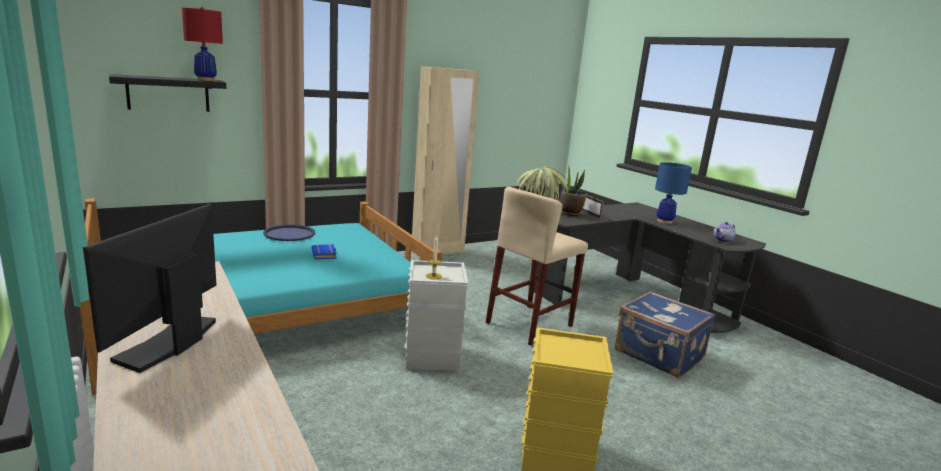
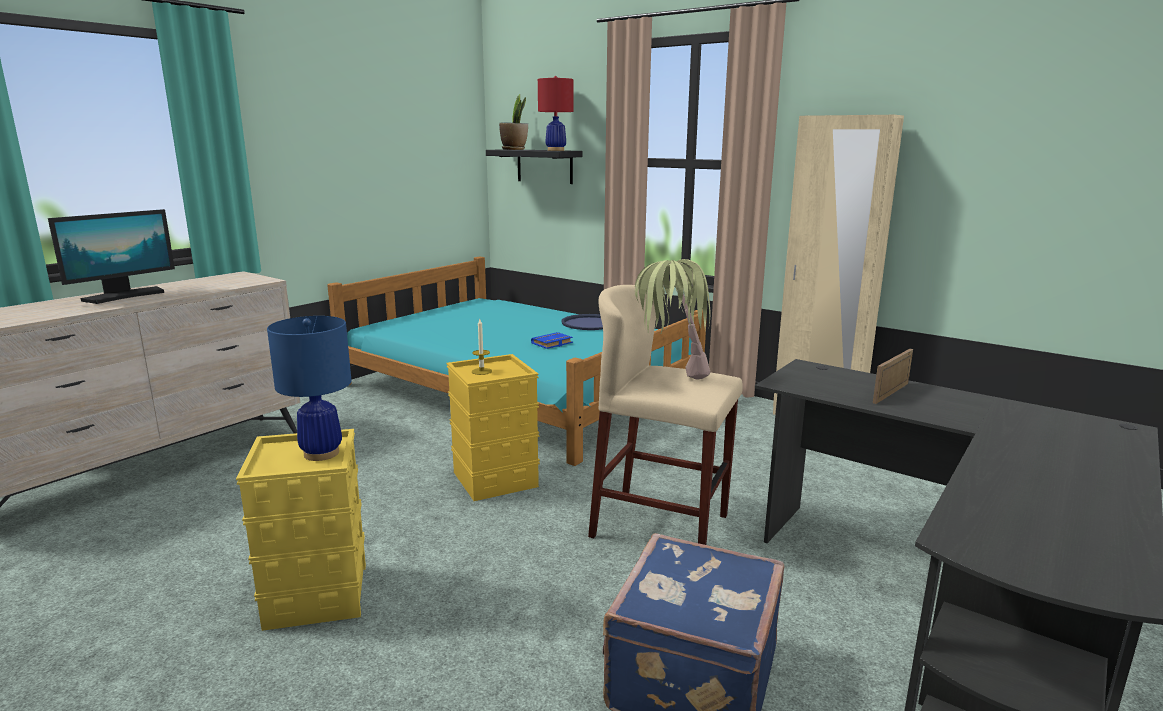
camera: 70 degrees right, 0 degrees up
(170, 343) = (124, 296): monitor -> monitor turned 135 degrees clockwise
(431, 356) = (494, 479): grey storage box -> yellow storage box
(570, 213) = (851, 381): potted plant -> potted plant (514, 149)
(664, 221) = (1028, 461): blue table lamp -> blue table lamp (321, 453)
(723, 240) = (1013, 537): teapot -> none

